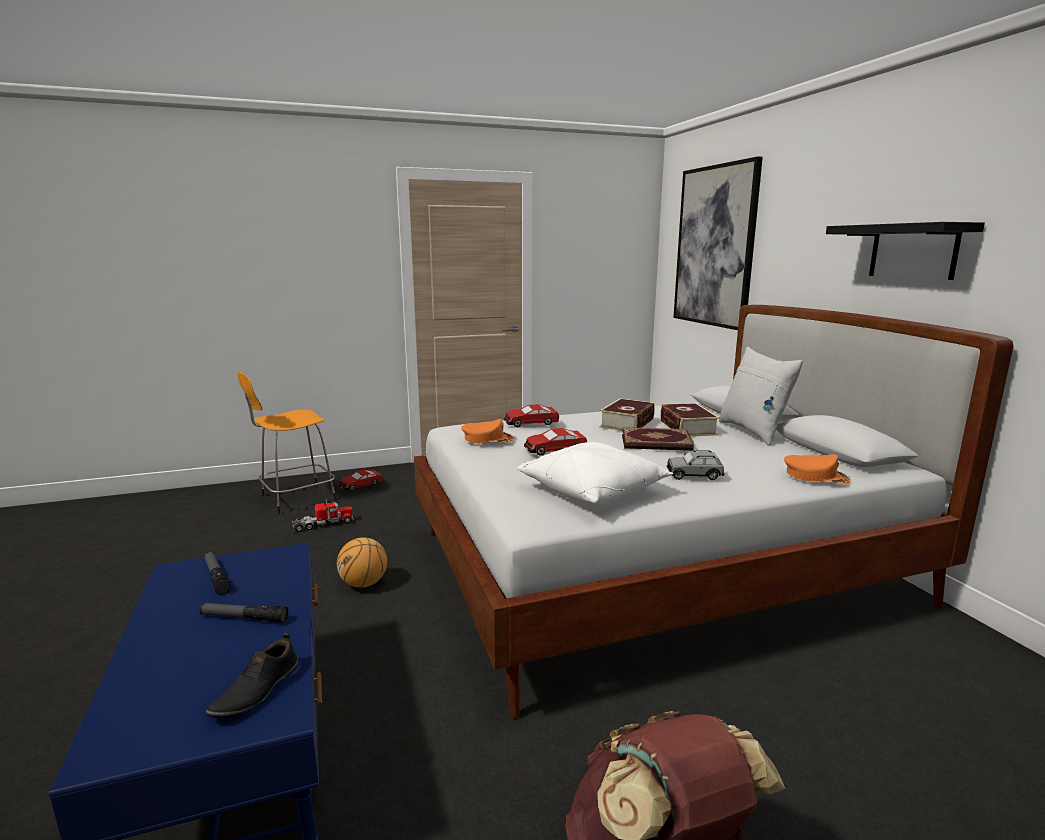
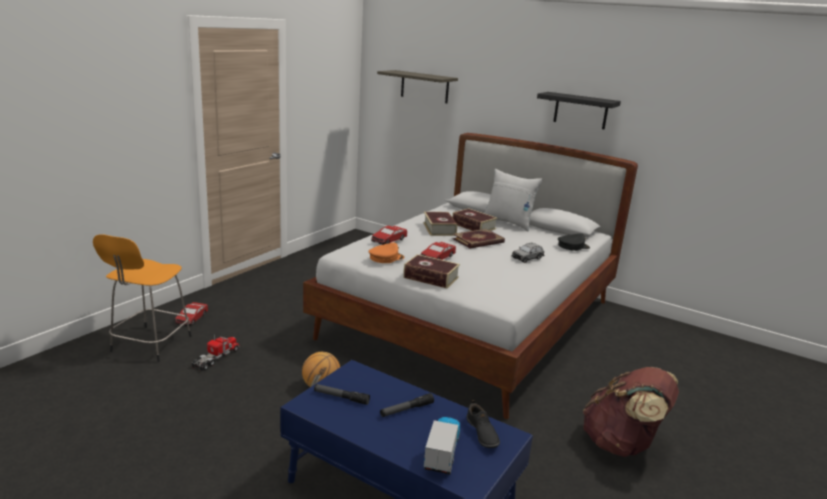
camera: 40 degrees left, 5 degrees up
(162, 692) = (442, 454): none -> toy truck
(500, 468) = (431, 277): none -> book
(594, 490) = (500, 279): white pillow -> none
(715, 246) = (424, 87): picture -> shelf
(815, 475) = (573, 246): orange cap -> black cap

